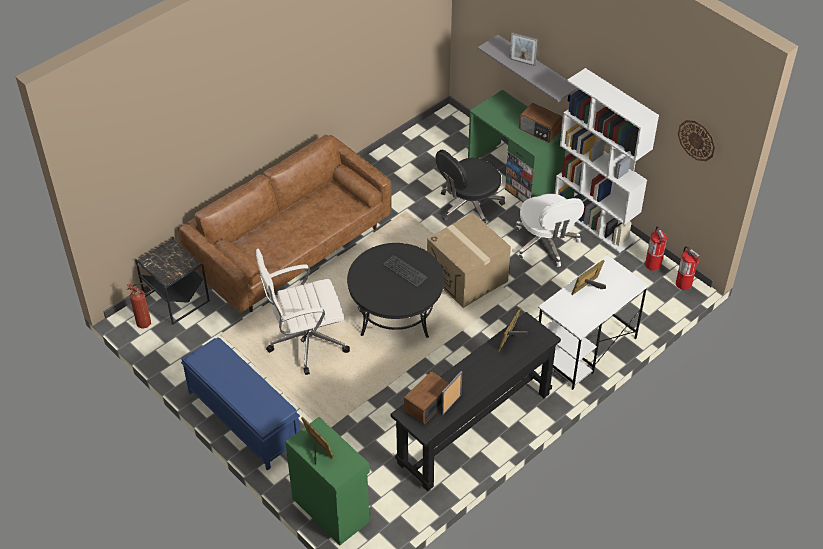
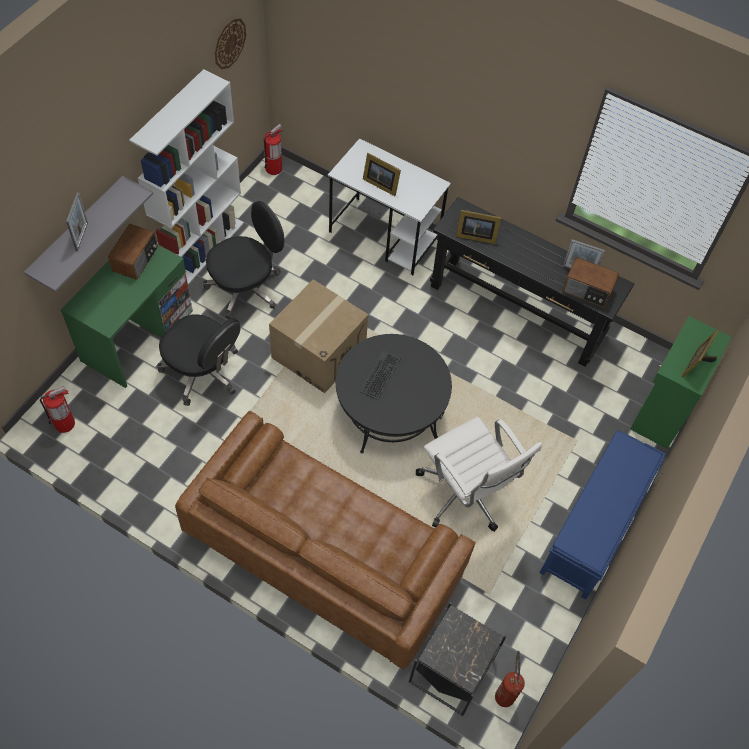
camera: 110 degrees left, 10 degrees up
(546, 243) = (246, 288): white office chair -> black office chair
(653, 265) = (253, 194): fire extinguisher -> fire extinguisher (65, 423)

